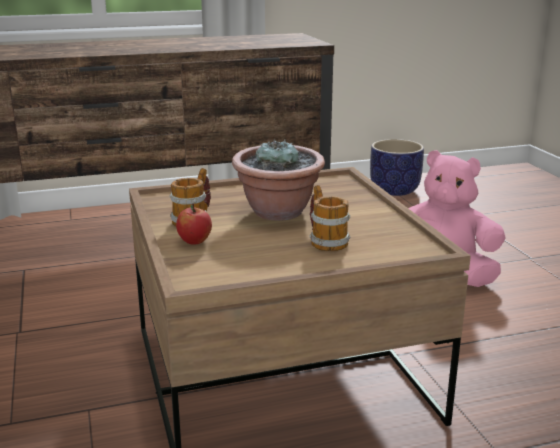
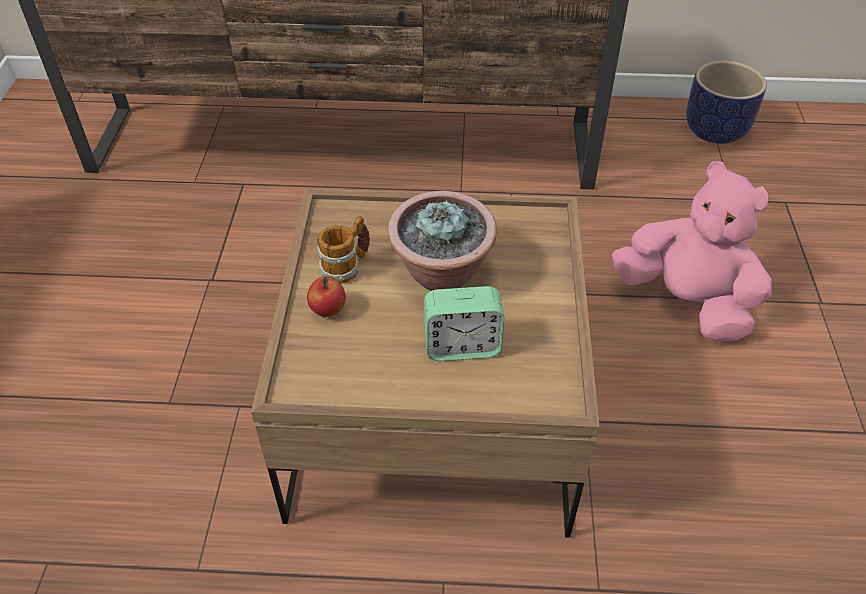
camera: 20 degrees right, 25 degrees up
(325, 240) = (462, 346): mug -> alarm clock

